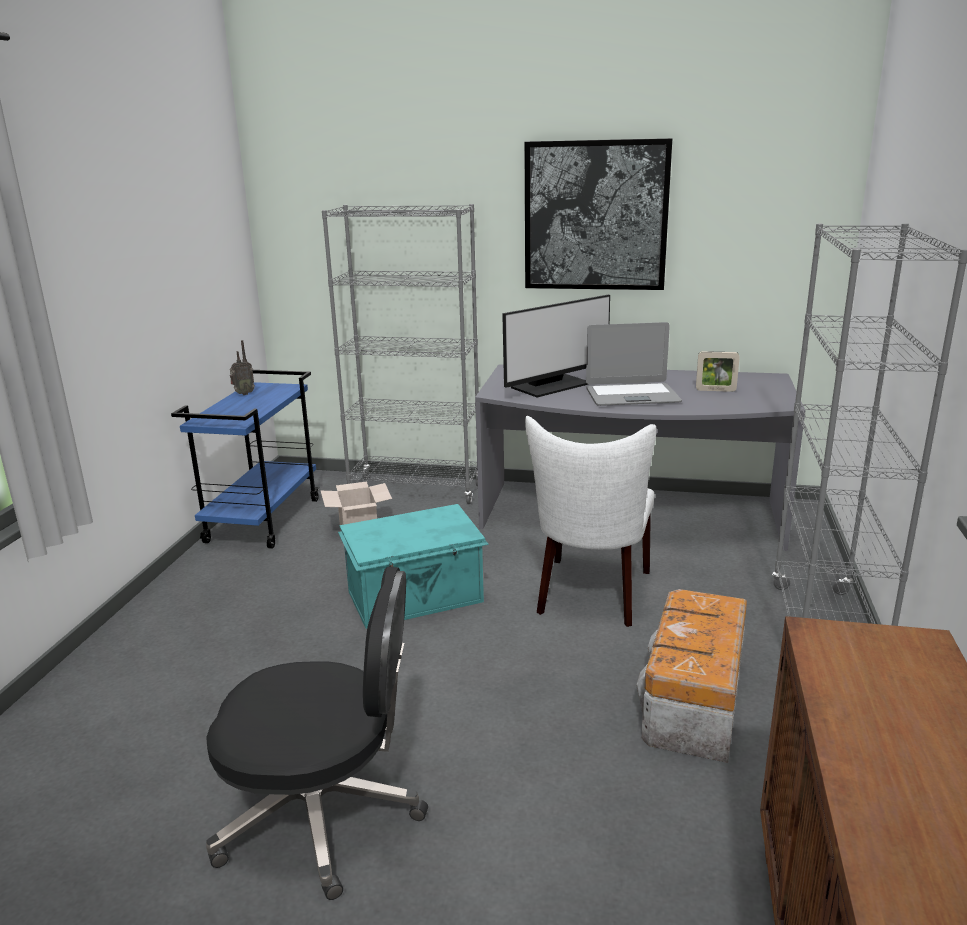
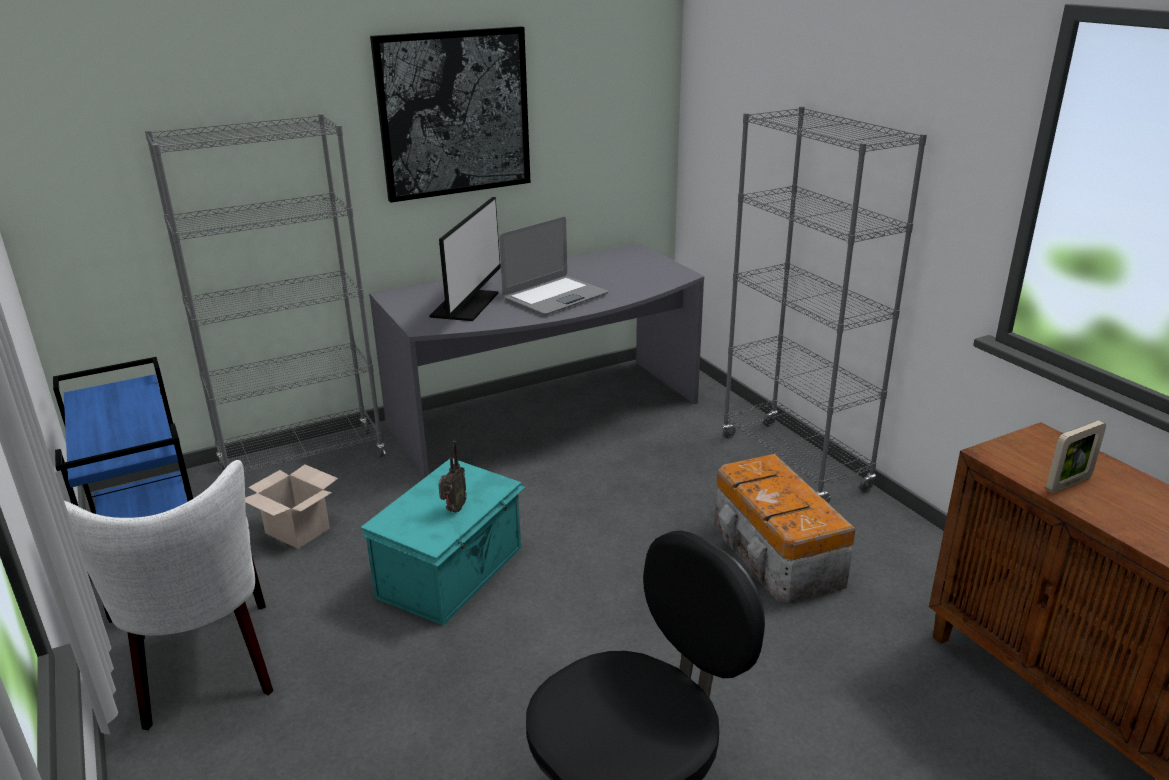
camera: 40 degrees left, 5 degrees up
(243, 394) = (85, 410): radio -> radio (453, 510)
(591, 596) = (603, 502): white chair -> white chair (206, 670)
(715, 390) = (613, 274): picture frame -> picture frame (1068, 484)

